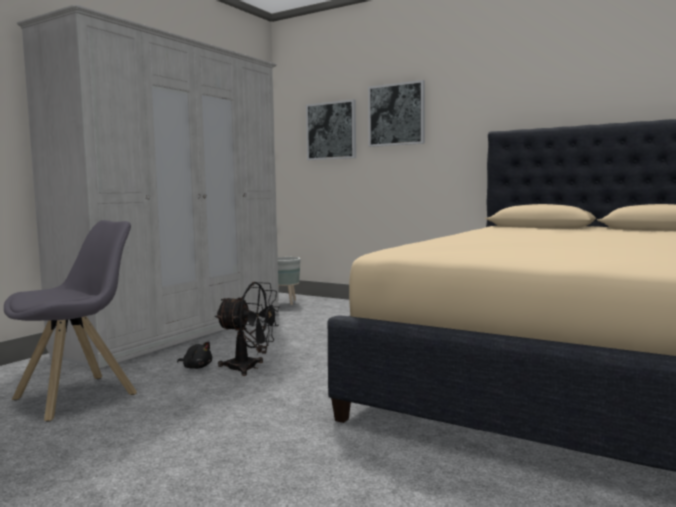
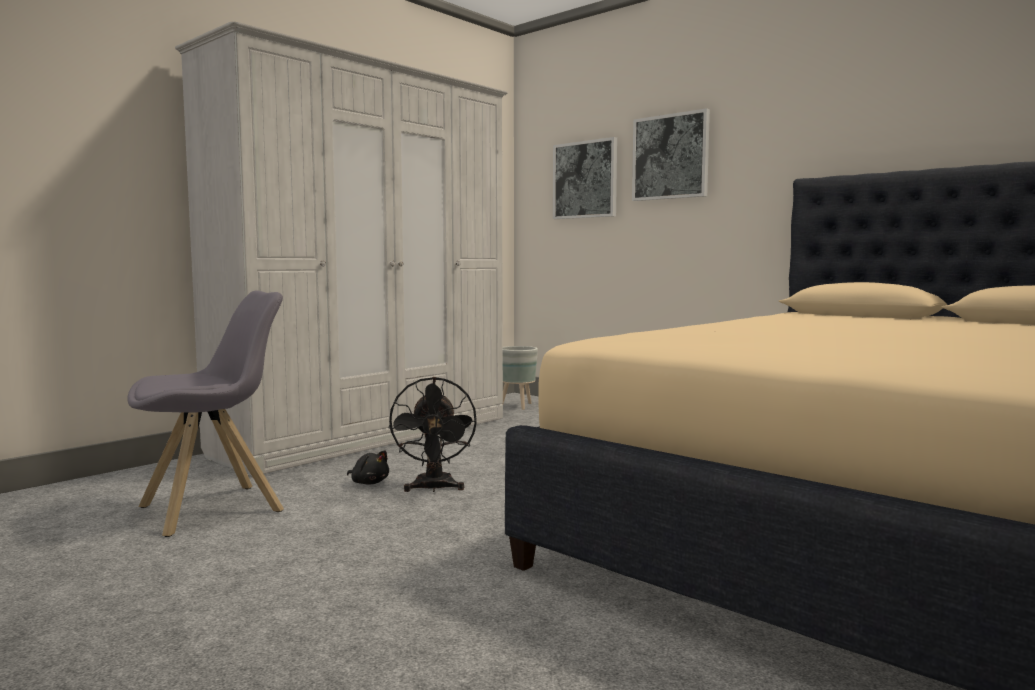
camera: 10 degrees right, 0 degrees up
(249, 368) = (434, 488): black fan -> black fan turned 60 degrees clockwise

